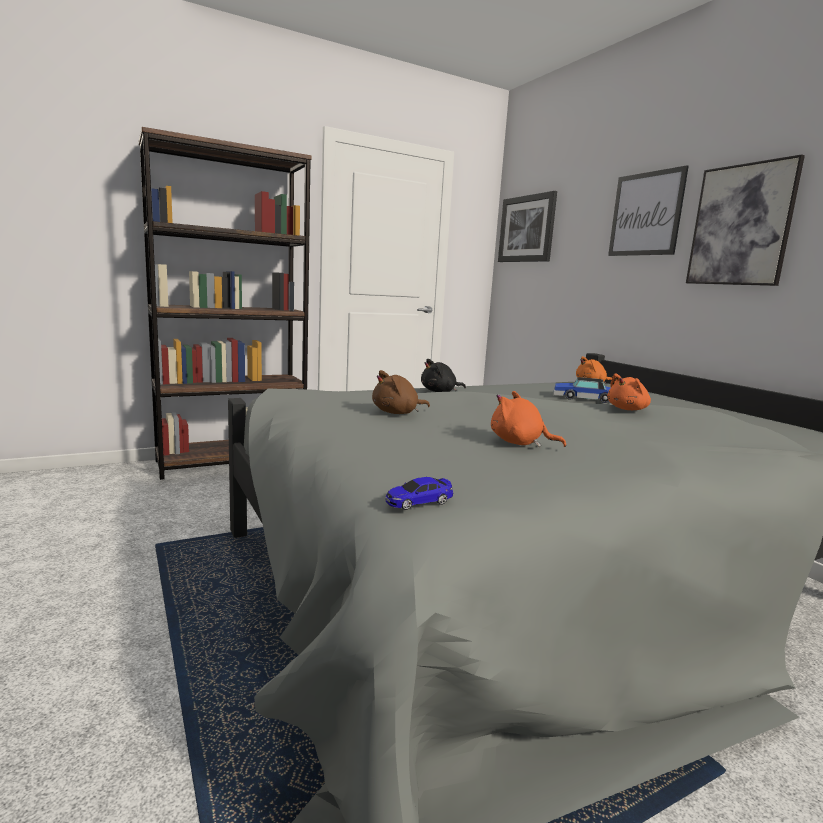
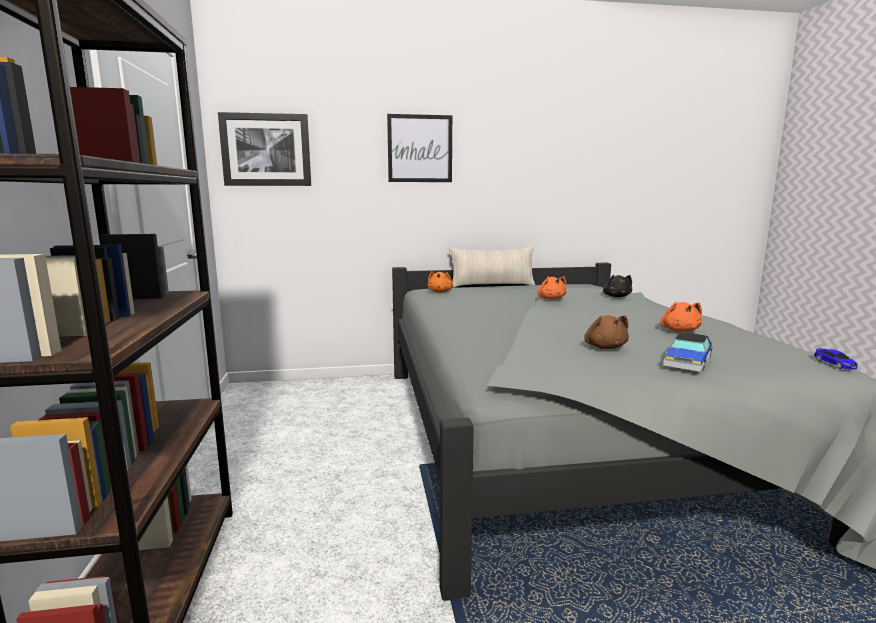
camera: 70 degrees left, 0 degrees up
(440, 392) = (478, 330): black plush toy -> black plush toy (616, 297)
(520, 443) = (679, 331): orange plush toy -> orange plush toy turned 45 degrees counterclockwise
(583, 398) = (502, 302): toy car -> toy car (688, 362)
(682, 398) = (492, 285): none -> beige pillow
(741, 225) = (498, 164): picture -> none

